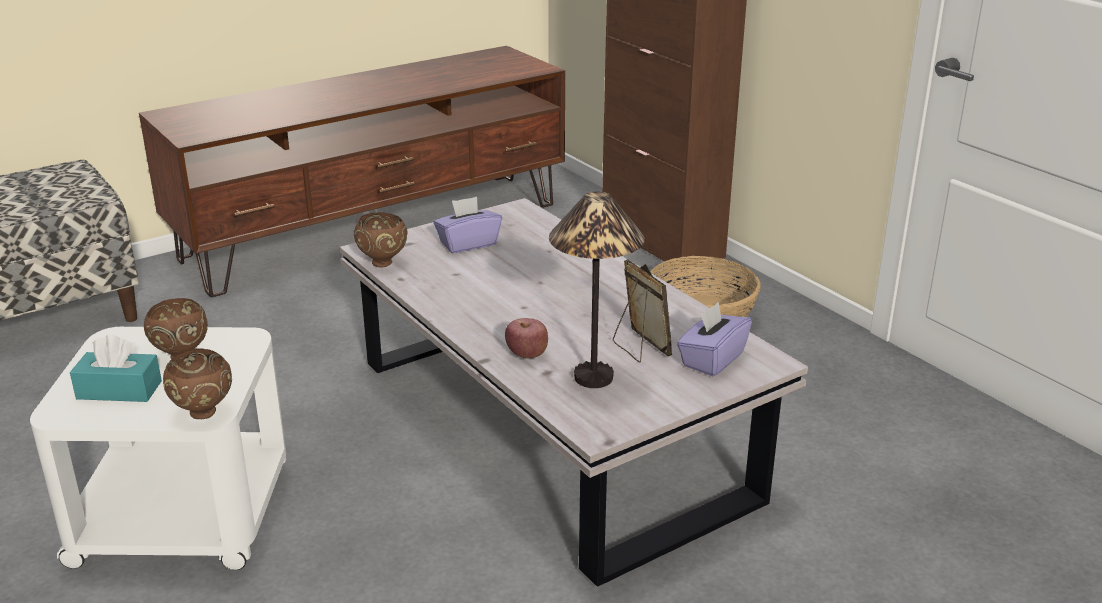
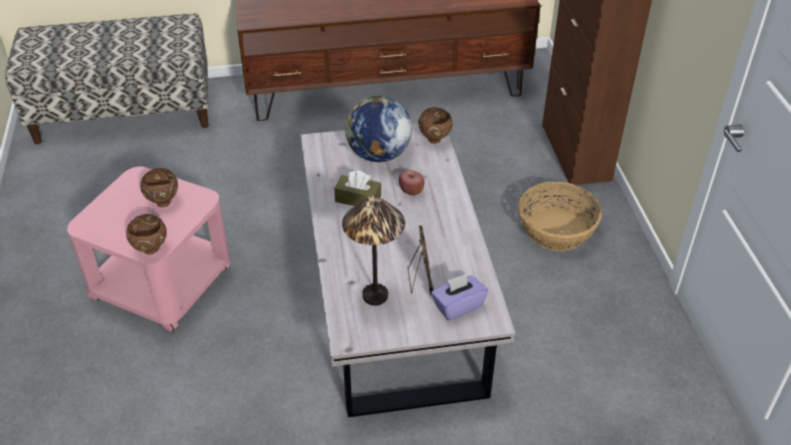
camera: 25 degrees right, 15 degrees up
(119, 390) = (119, 218): turquoise tissue box -> none
(185, 513) = (163, 283): white side table -> pink side table
(383, 263) = (317, 157): brown bowl -> brown bowl (435, 140)
(468, 244) = (378, 155): purple tissue box -> globe
(479, 290) = (358, 199): none -> brown tissue box
(527, 354) = (349, 263): apple -> apple (411, 191)

